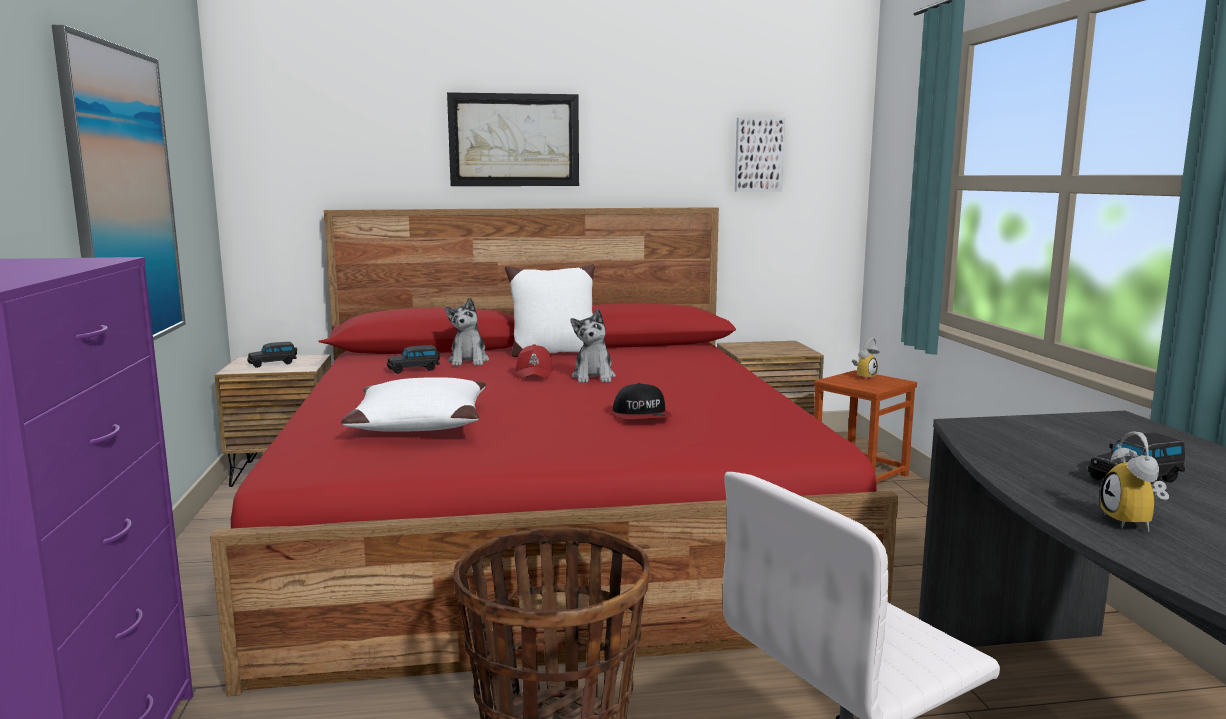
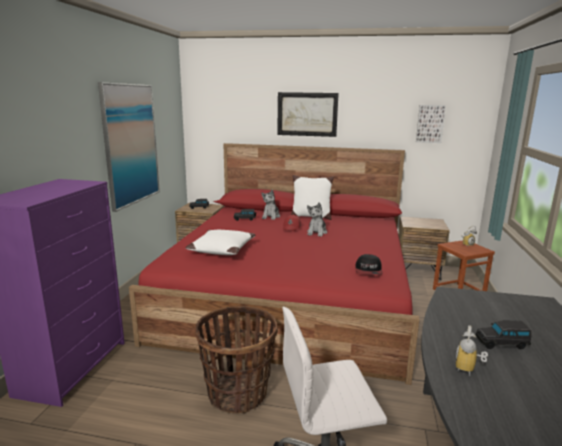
camera: 20 degrees right, 5 degrees up
(642, 416) = (318, 258): cap -> cap (368, 270)

